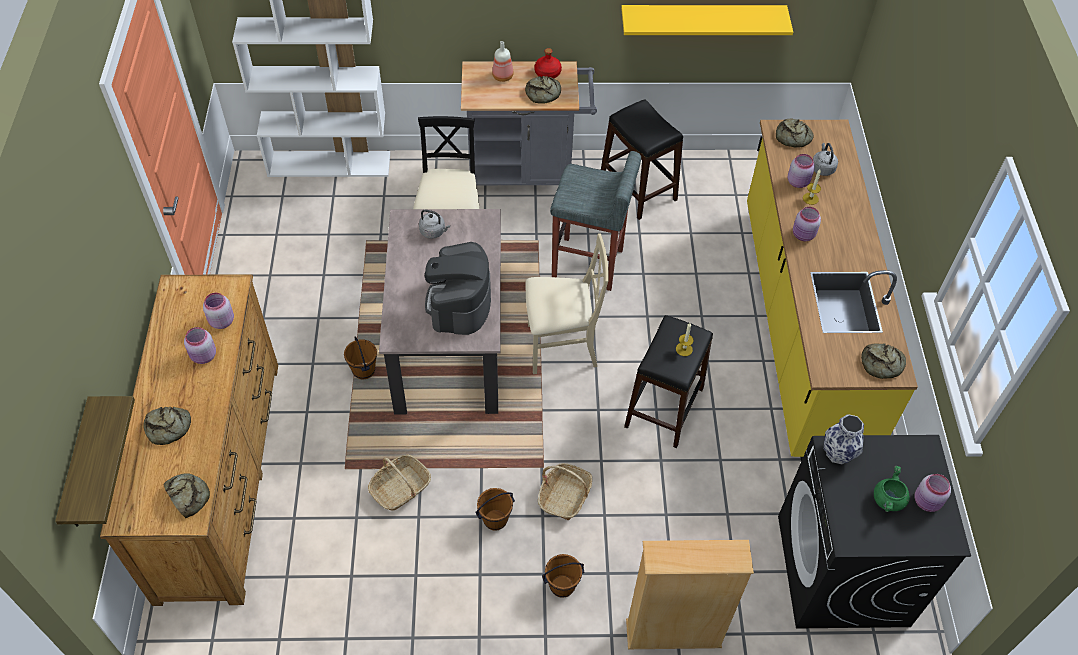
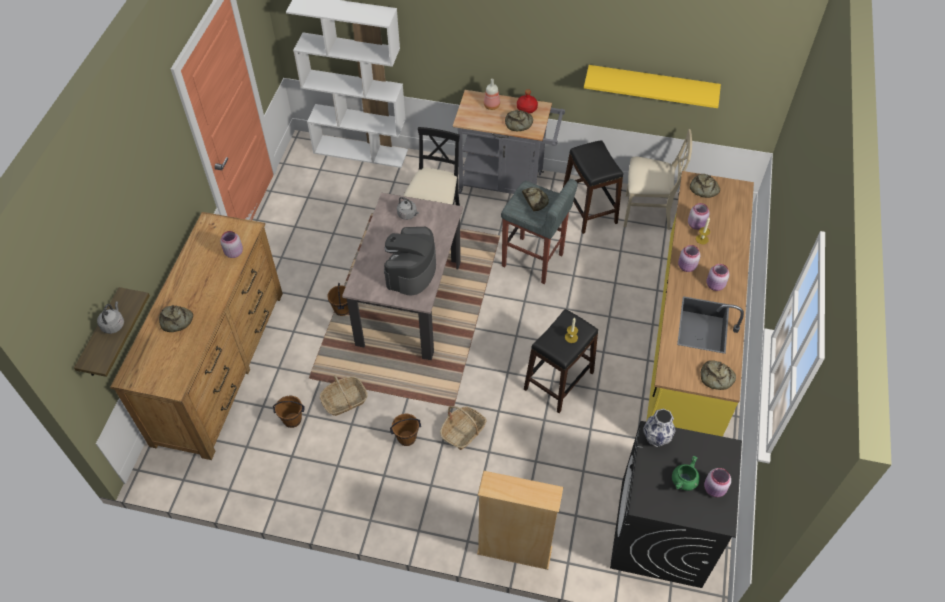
camera: 15 degrees right, 0 degrees up
(187, 495) = (175, 371): bread -> bread (535, 200)
(203, 356) = (214, 275): pink jar -> pink jar (715, 285)
(560, 347) = (493, 319): beige chair -> beige chair (646, 212)
(562, 586) = (441, 497): brown bucket -> brown bucket (292, 420)
(822, 168) = (719, 217): grey kettle -> grey kettle (113, 324)

